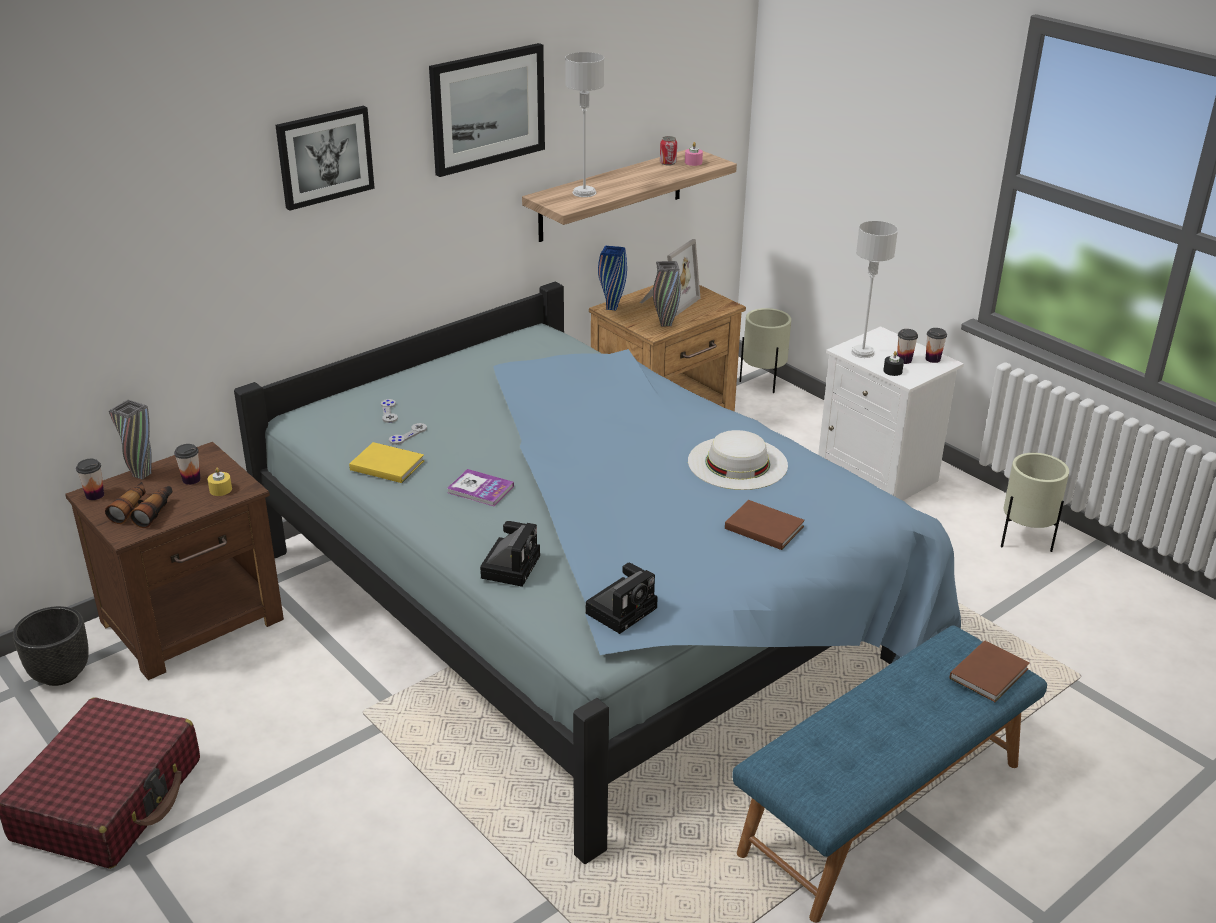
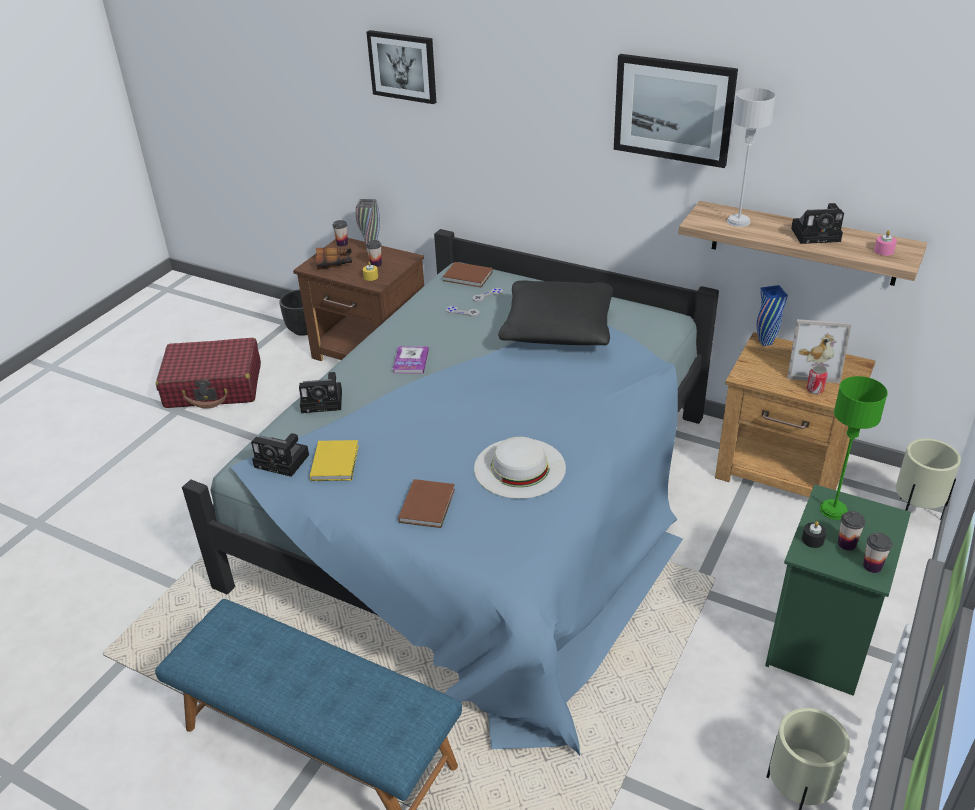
camera: 70 degrees right, 5 degrees up
(324, 156) = (523, 95): picture -> picture (403, 66)
(386, 464) = (419, 316): yellow book -> yellow book (336, 461)
(511, 386) = (558, 329): none -> black pillow
(641, 174) = (817, 234): none -> camera
(665, 324) = (766, 377): grey vase -> none
(668, 163) = (864, 239): can -> can (815, 390)
(862, 352) = (834, 510): grey table lamp -> green table lamp
(880, 475) = (822, 644): white nightstand -> green nightstand
(990, 673) = (382, 736): brown book -> brown book (468, 277)

